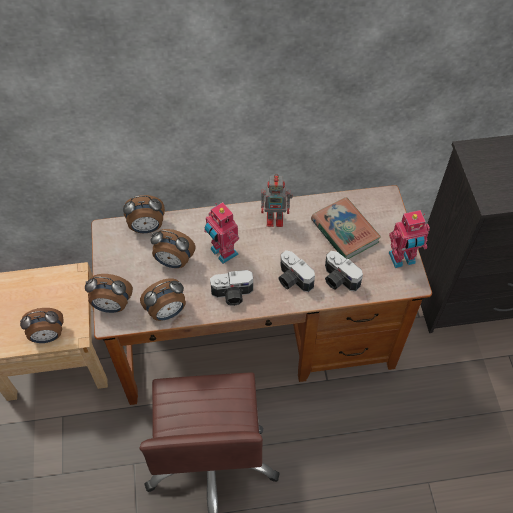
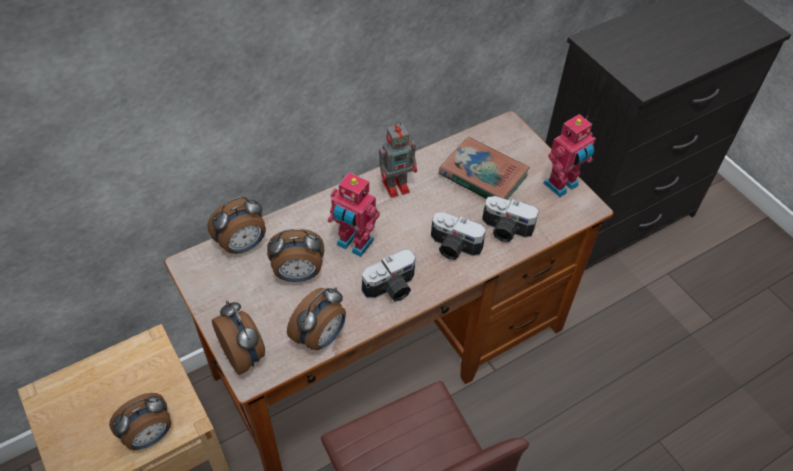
camera: 25 degrees left, 5 degrees down
(112, 306) = (244, 355): alarm clock -> alarm clock turned 105 degrees counterclockwise

